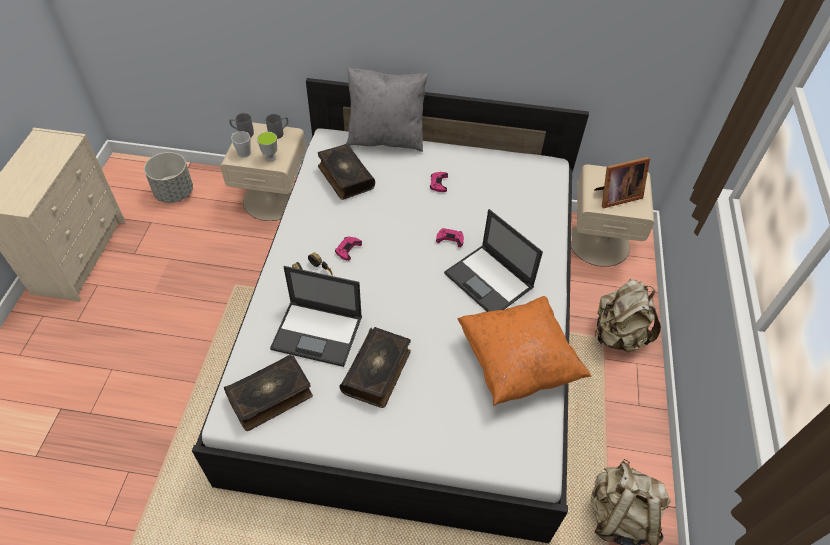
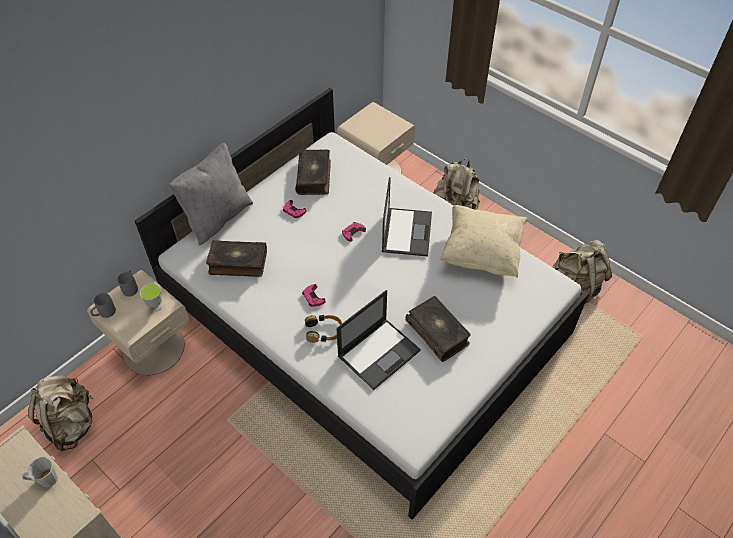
camera: 55 degrees left, 0 degrees up
(174, 192) = (71, 424): grey planter -> beige backpack
(242, 151) = (128, 324): grey mug -> grey mug (45, 480)
(270, 397) = (415, 408): book -> book (314, 177)
(489, 281) = (406, 231): laptop -> laptop turned 75 degrees counterclockwise
(517, 362) = (481, 253): orange pillow -> beige pillow
(615, 196) = (380, 129): picture frame -> none

